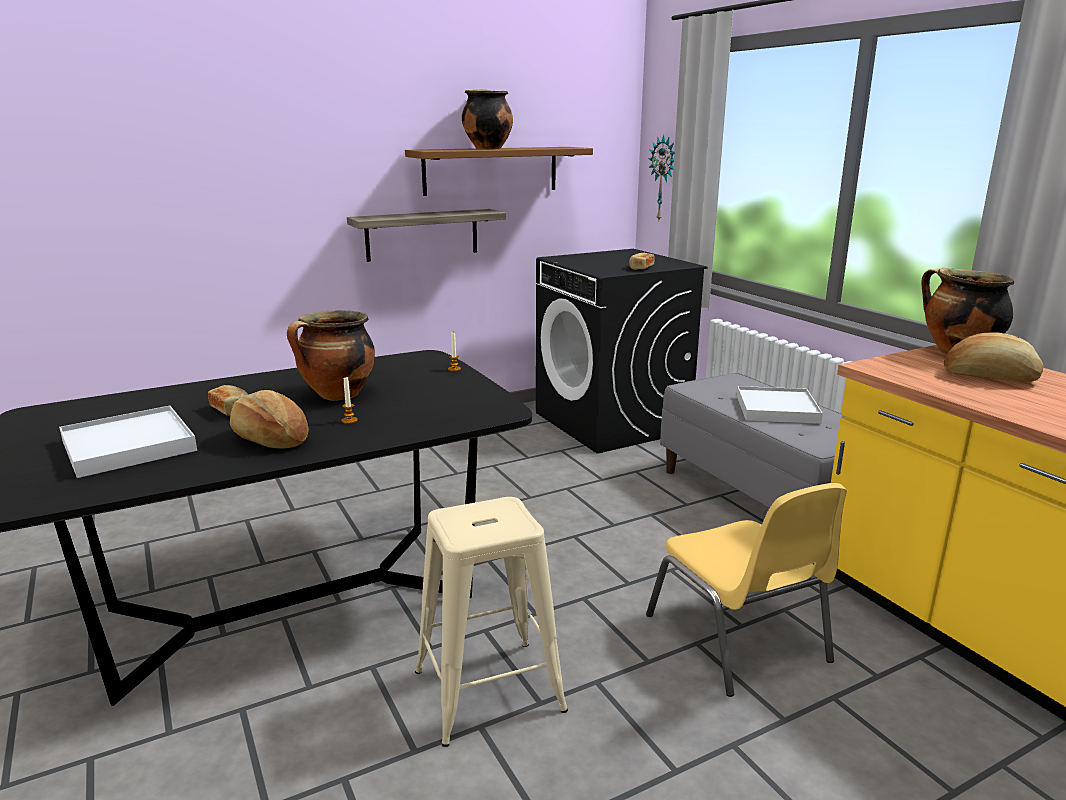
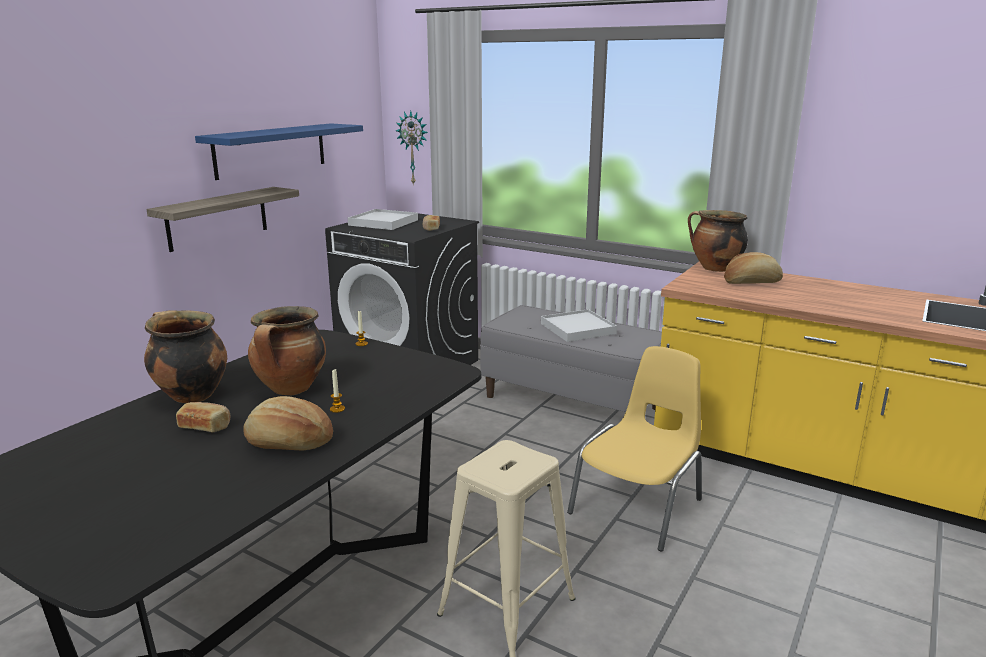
camera: 30 degrees left, 0 degrees up
(128, 446) = (149, 487): white tray -> white tray (383, 223)
(487, 148) = (274, 131): cooking pot -> cooking pot (190, 395)
(491, 170) = (271, 150): brown shelf -> blue shelf
(738, 639) = (638, 506): yellow chair -> yellow chair turned 90 degrees counterclockwise

